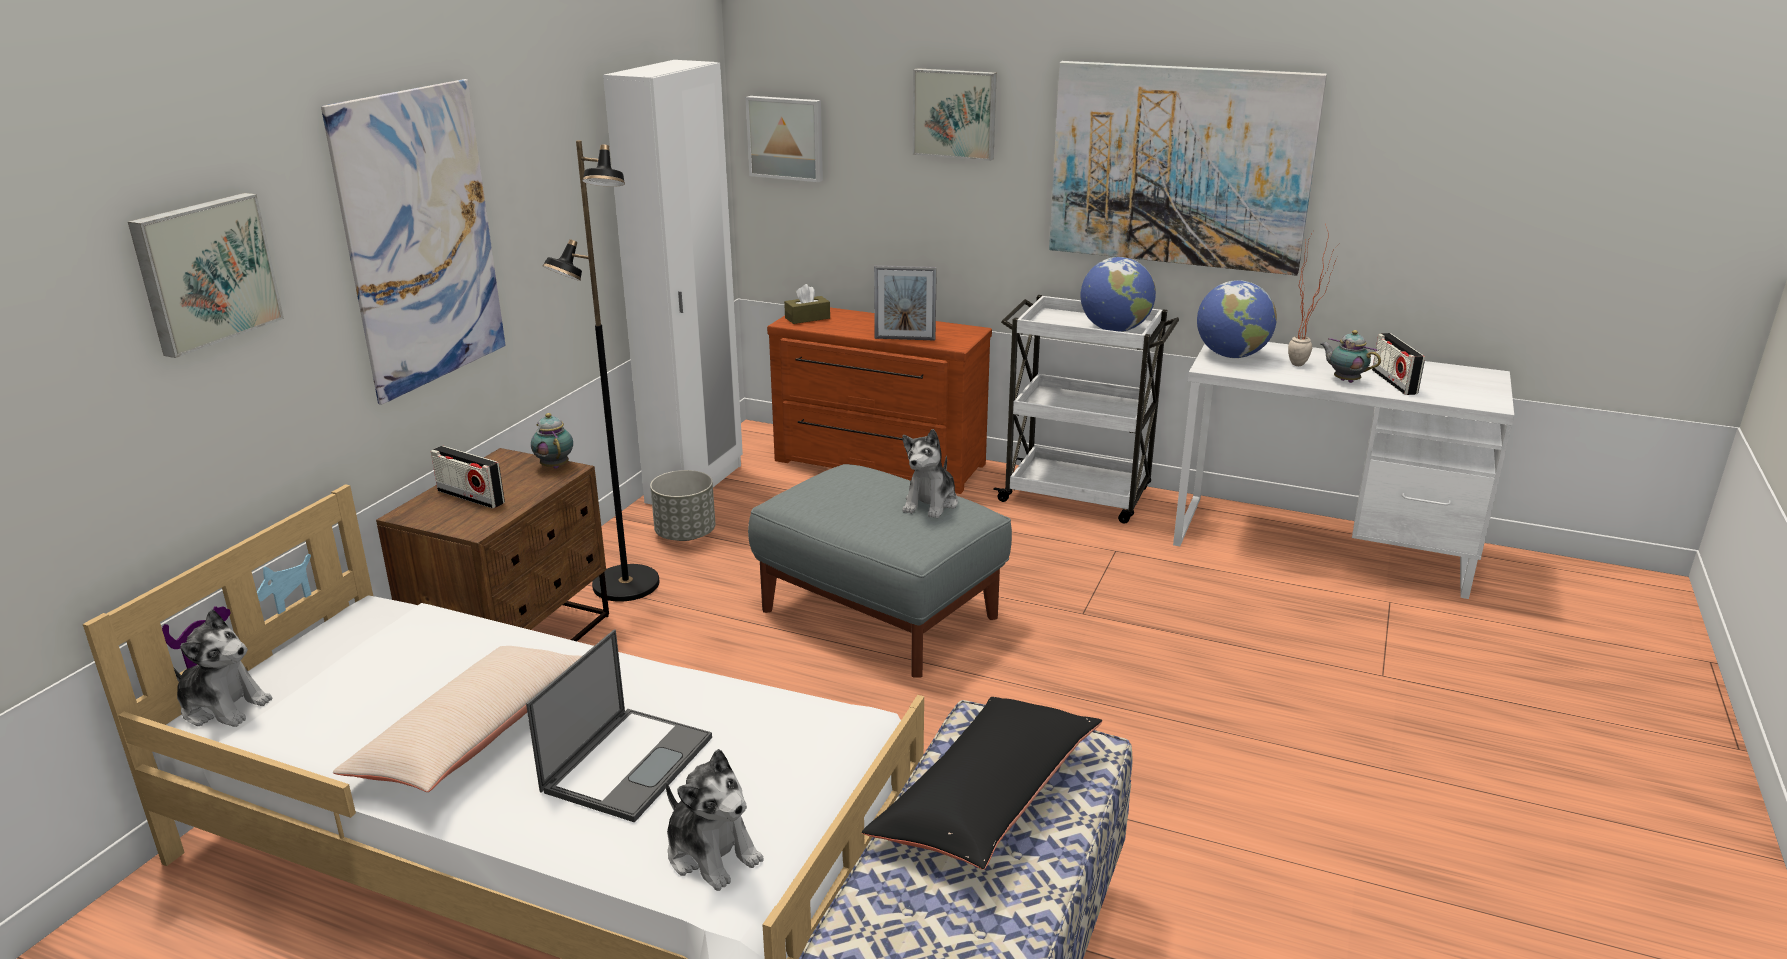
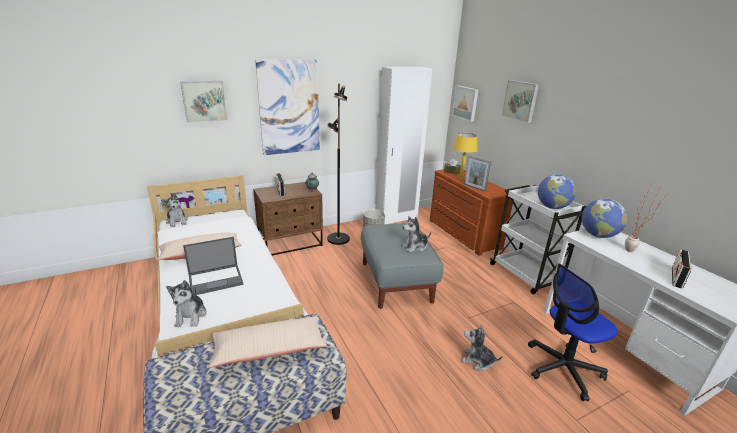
camera: 40 degrees right, 0 degrees up
(850, 329) = (460, 179): none -> yellow table lamp
(987, 799) = (269, 349): black pillow -> beige pillow
(1179, 166) = (607, 139): picture -> none
(1180, 671) = (477, 361): none -> plush toy
(1293, 617) = (563, 368): none -> office chair
(1344, 380) = (645, 266): teapot -> none

